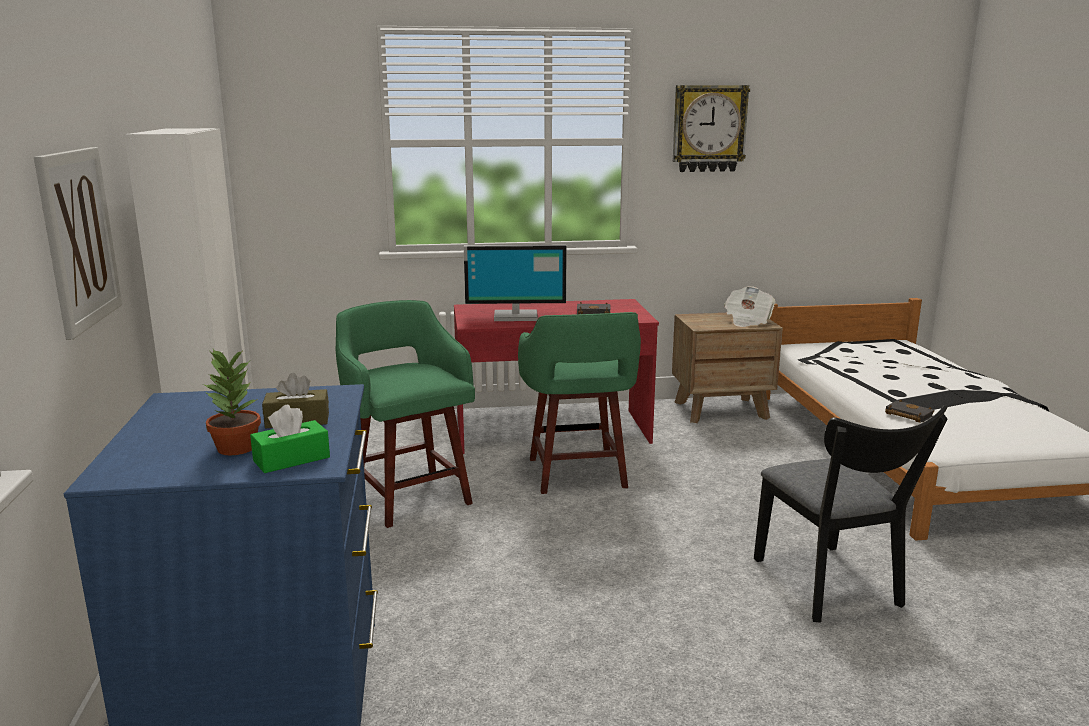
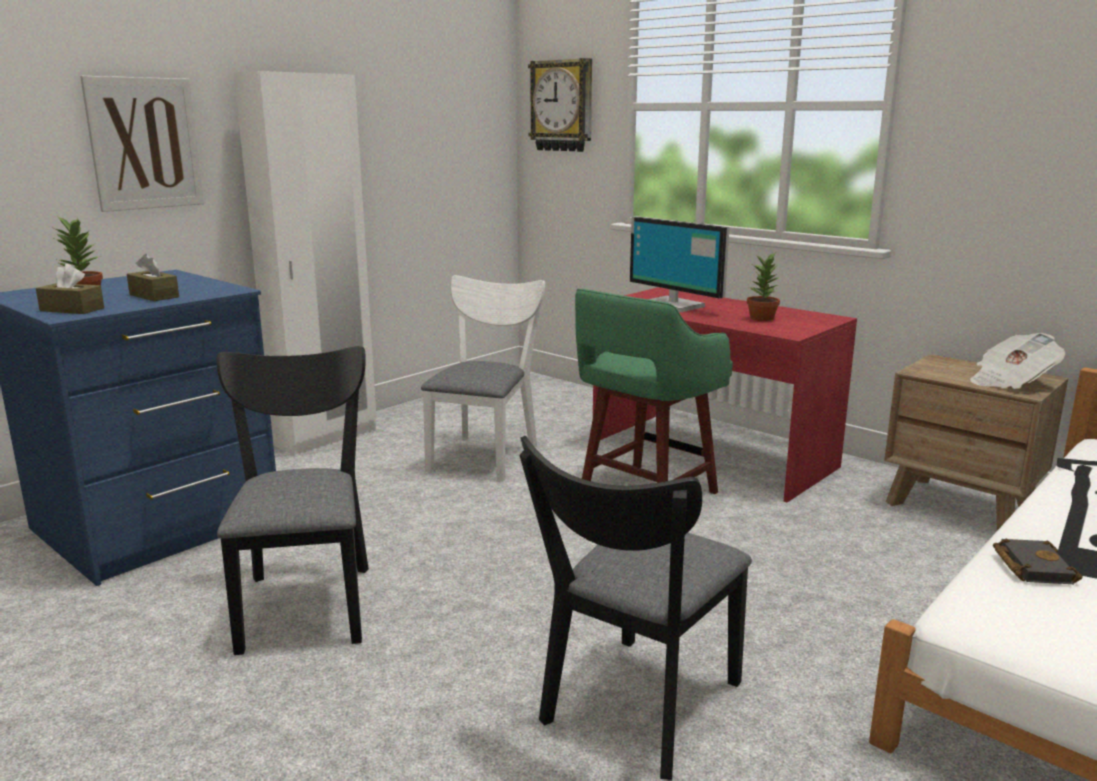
camera: 50 degrees right, 0 degrees up
(291, 459) = (72, 309): green tissue box -> brown tissue box
(410, 496) = (486, 454): green stool -> white chair
(552, 658) = (307, 600): none -> black chair
(594, 312) = (762, 318): black book -> potted plant
(709, 128) = (1016, 85): wall clock -> wall clock (562, 106)

